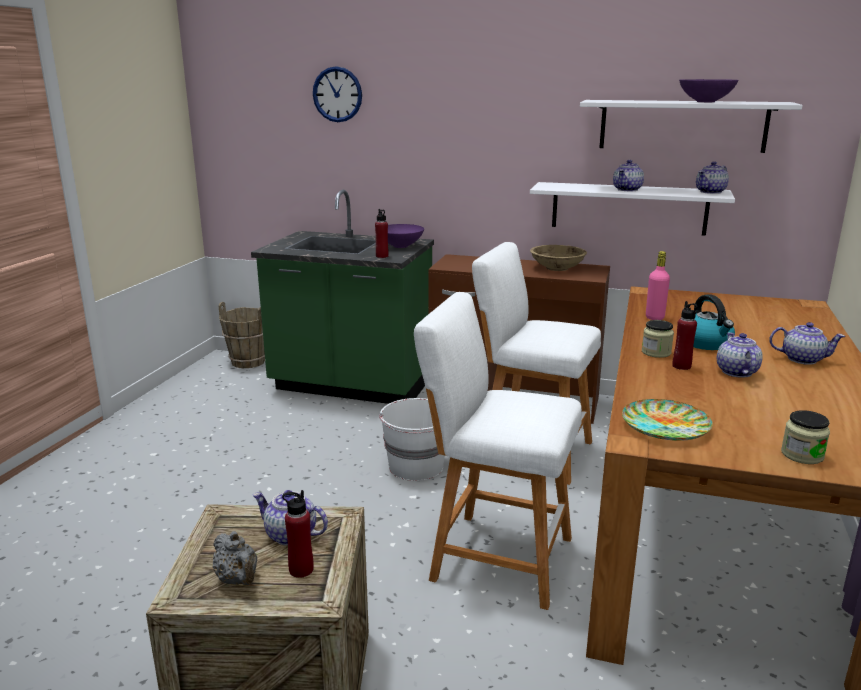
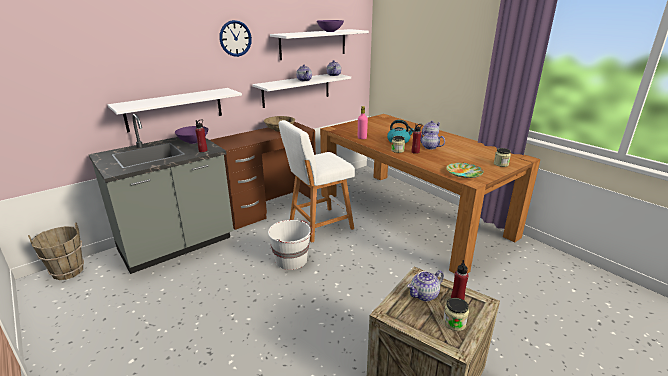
camera: 55 degrees left, 5 degrees up
(238, 580) = (454, 323): grey teapot -> jar
(337, 94) = (102, 42): wall clock -> wall clock (235, 38)
(351, 386) = (177, 246): green counter -> grey counter
(409, 197) = (175, 109): none -> white shelf
(495, 556) = (384, 270): white stool -> none

